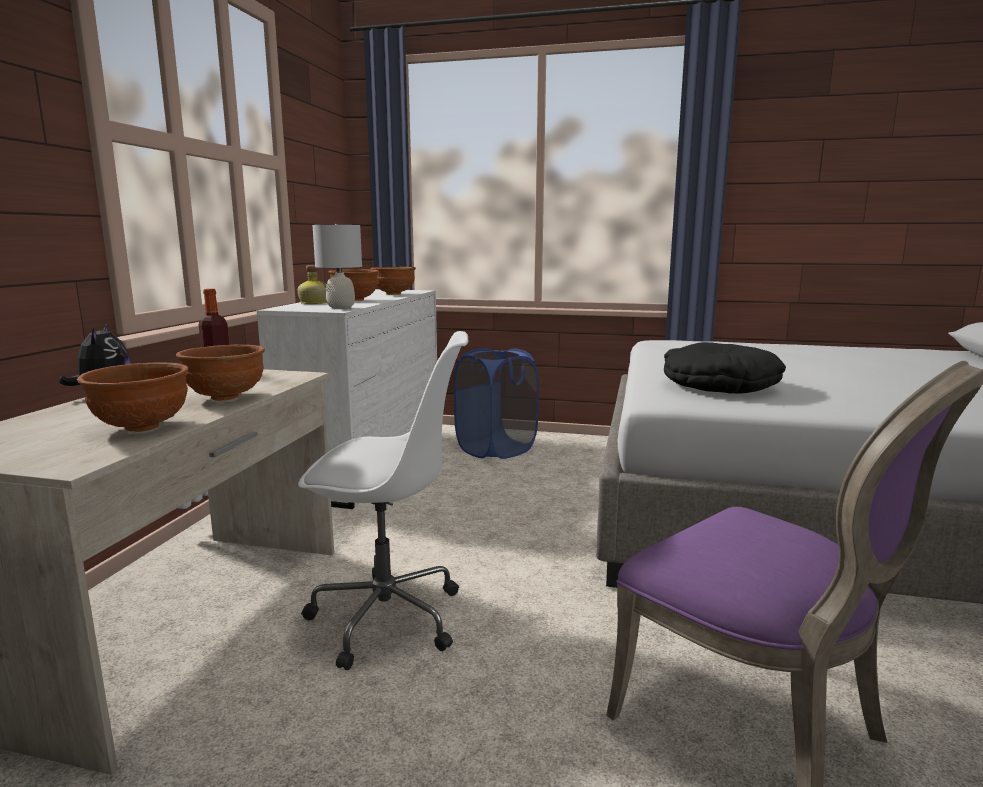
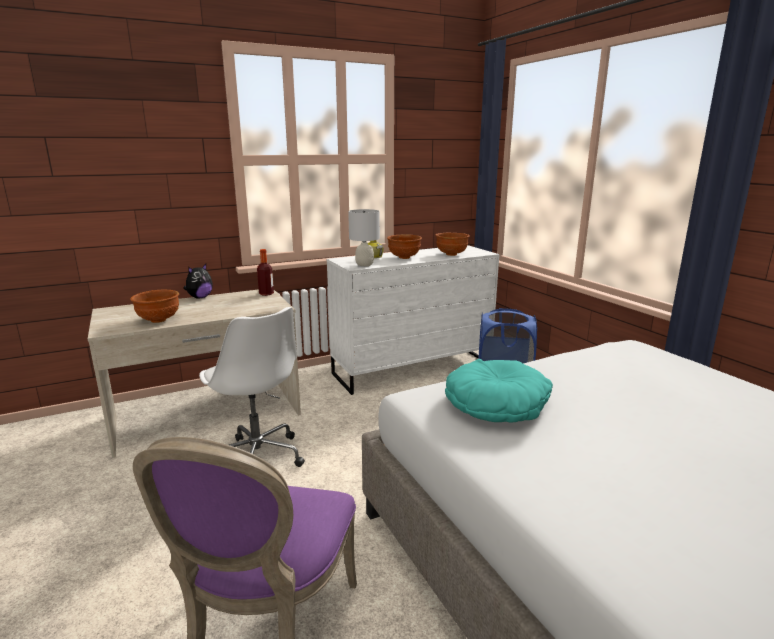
camera: 50 degrees right, 5 degrees up
(226, 397) = (219, 313): brown bowl -> none
(717, 386) = (494, 404): black pillow -> turquoise pillow

